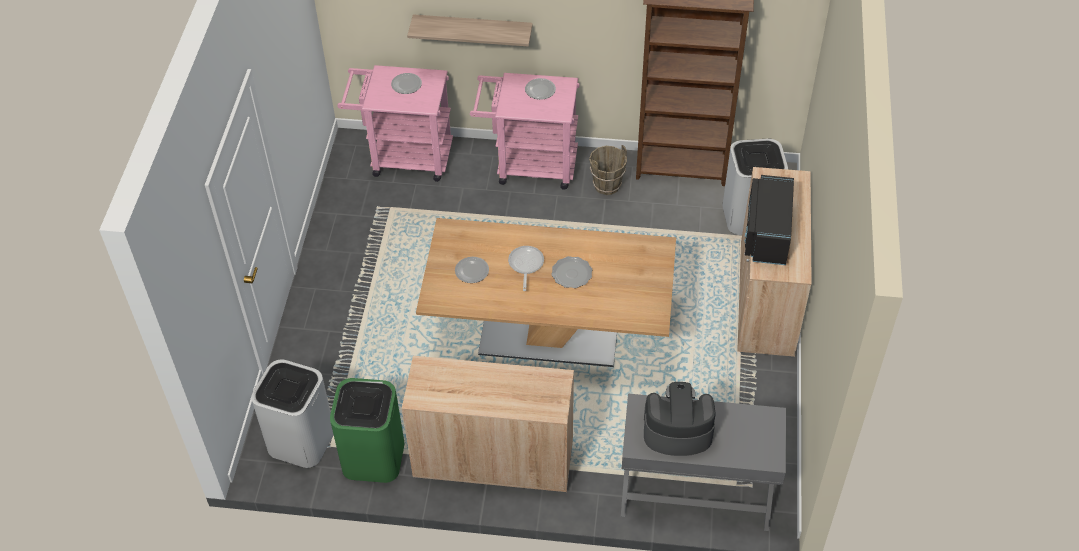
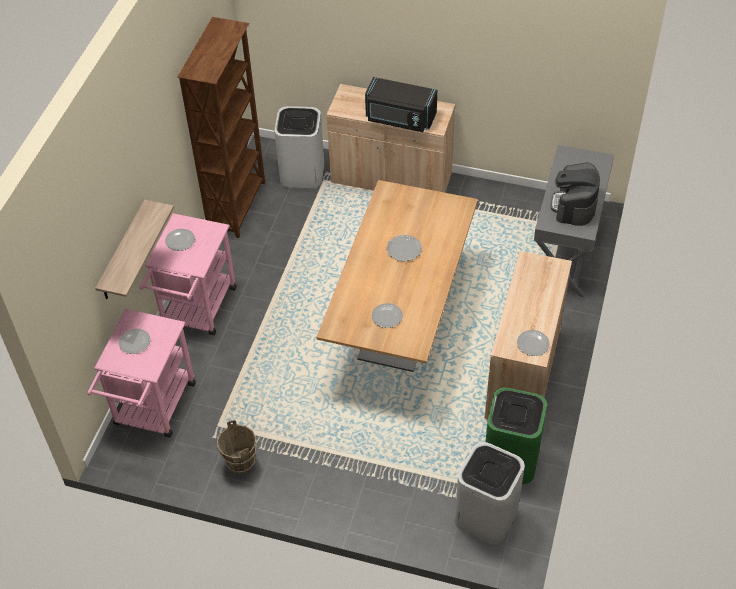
camera: 80 degrees left, 0 degrees up
(433, 393) = (532, 343): none -> plate
(525, 265) = (388, 279): frying pan -> none
(606, 185) = (240, 258): brown bucket -> brown bucket (240, 463)

